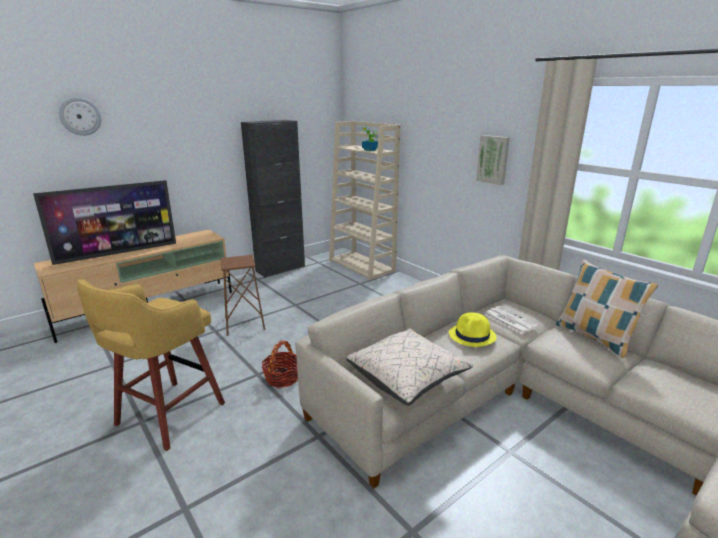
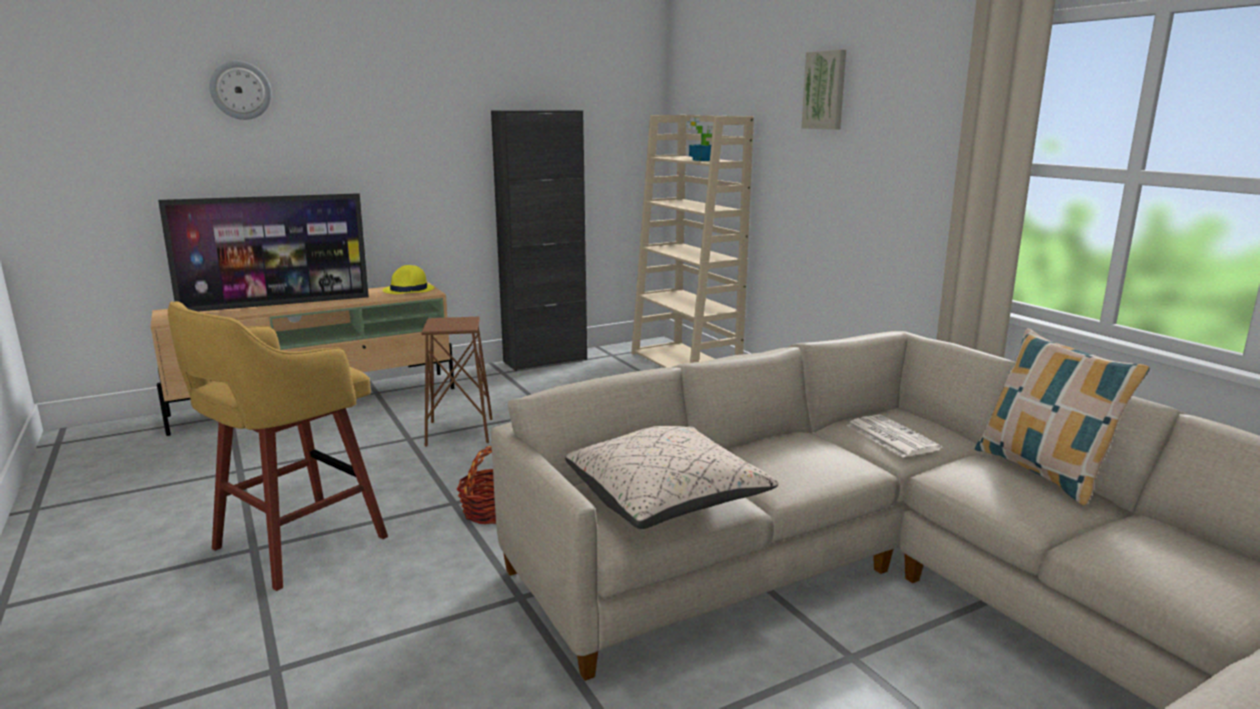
camera: 10 degrees right, 5 degrees down
(472, 336) = (809, 452): yellow hat -> yellow hat (409, 290)
(493, 159) = (899, 166): picture -> picture (825, 90)

